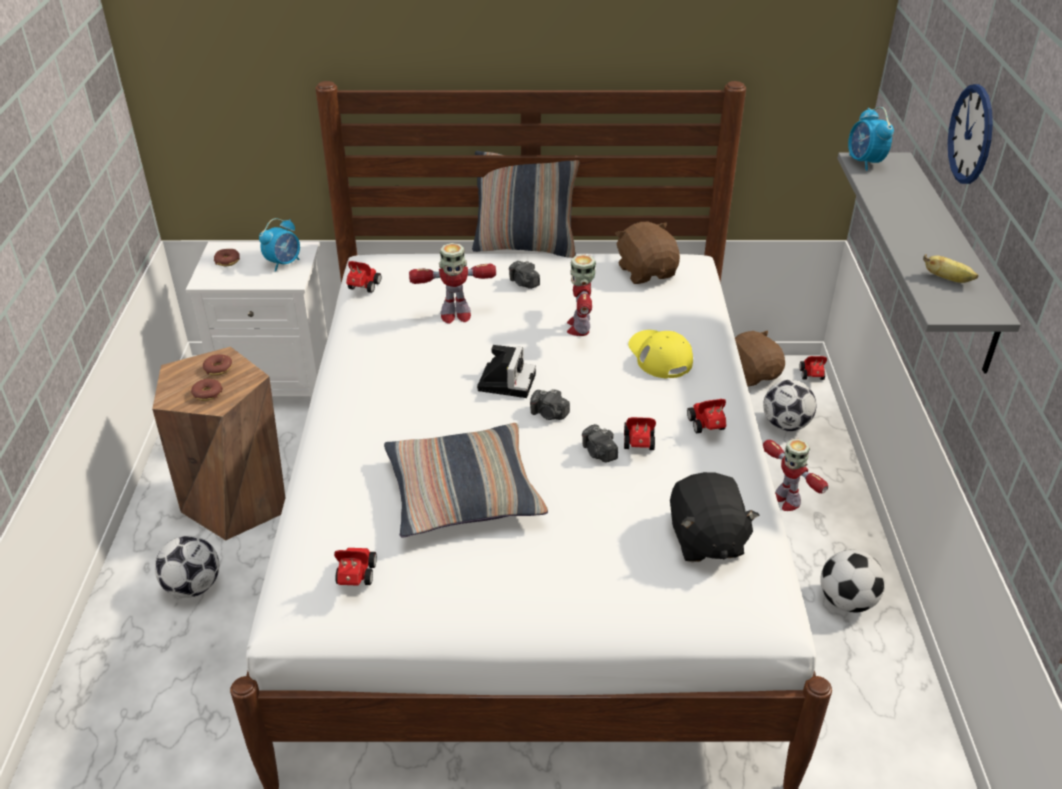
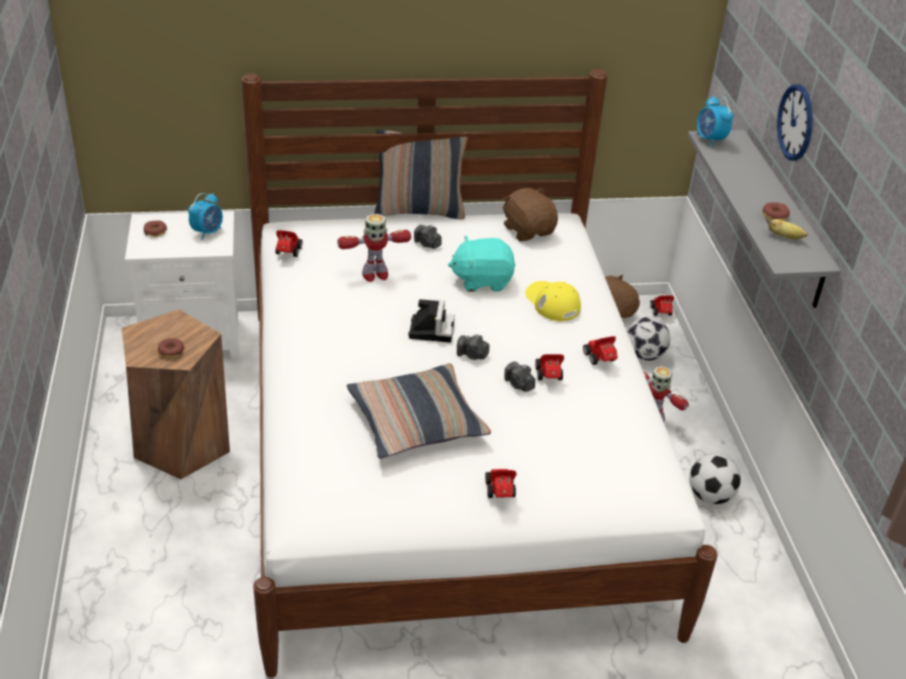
camera: 10 degrees left, 0 degrees up
(193, 586) = (162, 520): football -> none
(218, 369) = (174, 329): donut -> donut (775, 216)
(355, 579) = (346, 493): toy car -> toy car (500, 493)
(579, 326) = (482, 280): toy robot -> turquoise plush toy
(705, 539) = (613, 447): black plush toy -> none

